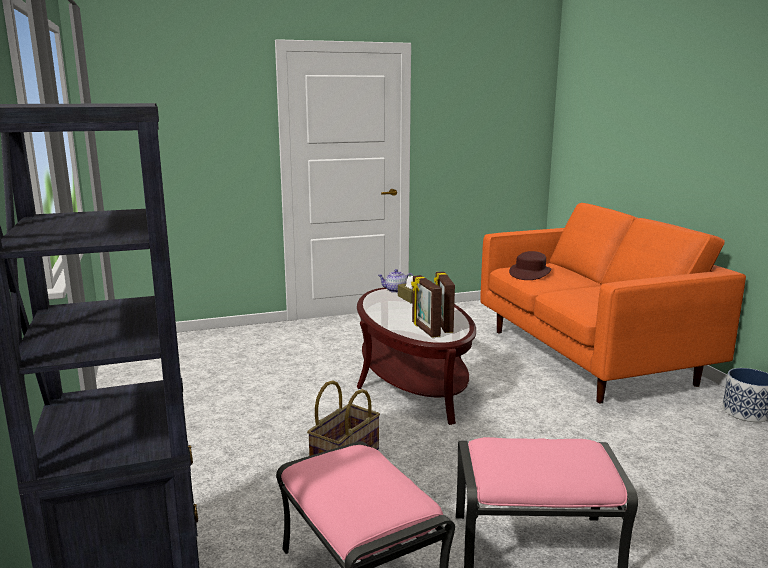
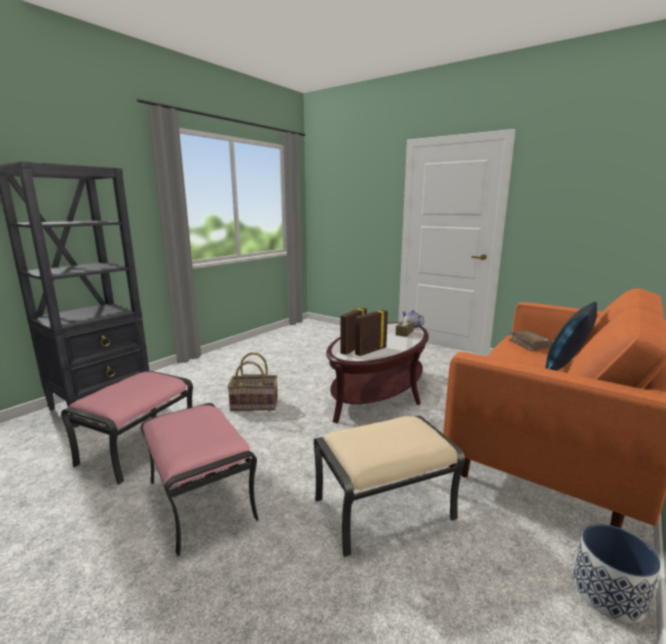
camera: 55 degrees right, 0 degrees up
(530, 273) = (529, 345): brown hat -> brown book
(594, 283) = (565, 370): none -> blue pillow
(623, 452) = (383, 510): none -> beige ottoman

